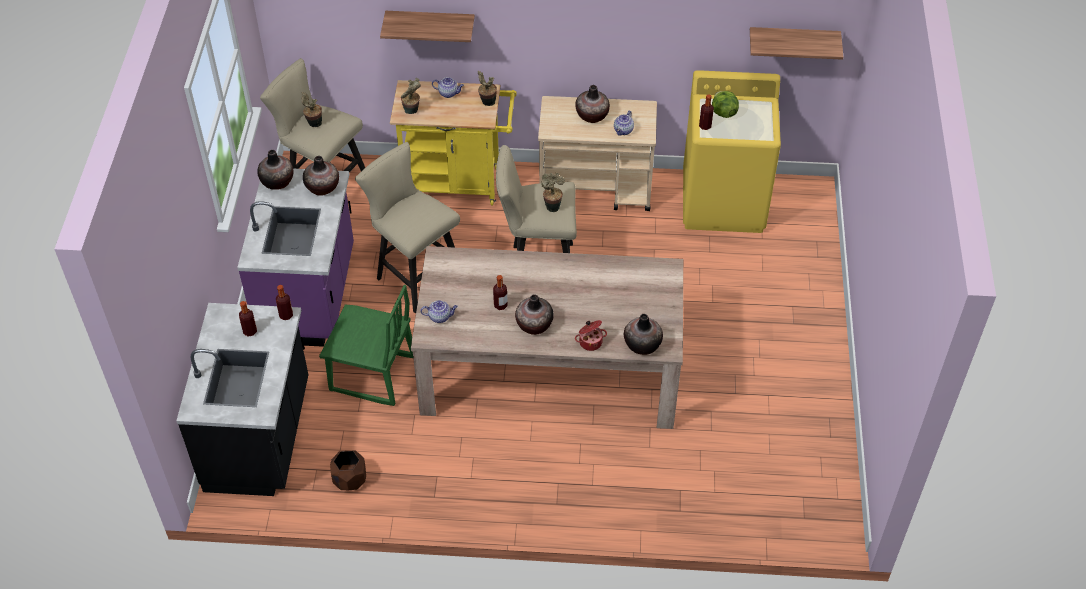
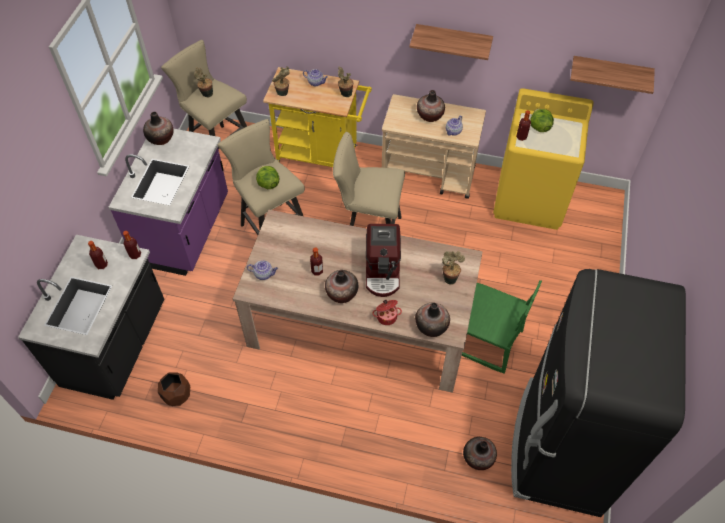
camera: 10 degrees right, 5 degrees up
(322, 187) = (195, 148): vase -> vase (478, 458)
(372, 375) = (217, 306): green chair -> green chair (485, 341)
(417, 218) = (268, 184): none -> lettuce
(430, 24) = (304, 23): shelf -> shelf (453, 41)
(552, 206) = (381, 188): potted plant -> potted plant (450, 278)
(576, 296) = (383, 272): none -> coffee machine
(804, 467) = (559, 446): none -> black fridge

